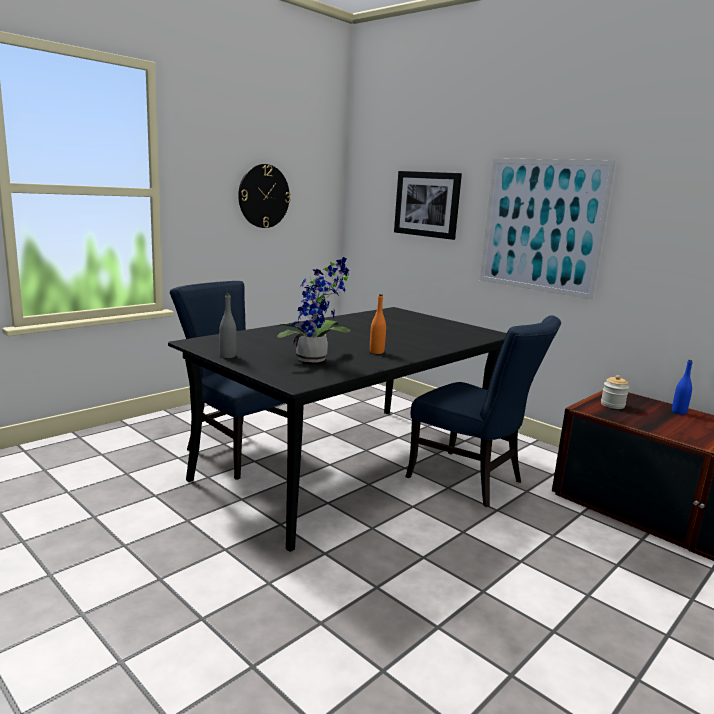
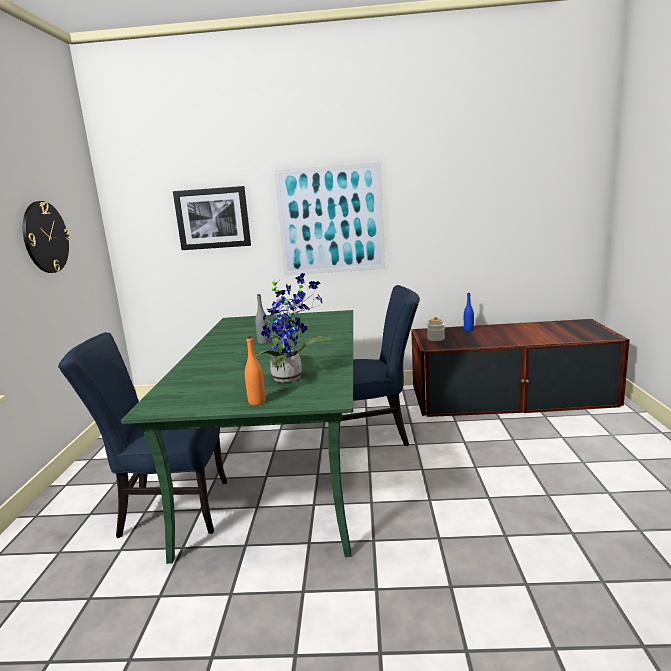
camera: 40 degrees left, 0 degrees up
(227, 356) = (218, 405): grey bottle -> grey bottle (264, 342)
(350, 465) = (282, 468): black dining table -> green dining table
(376, 352) = (312, 354): orange bottle -> orange bottle (257, 402)

